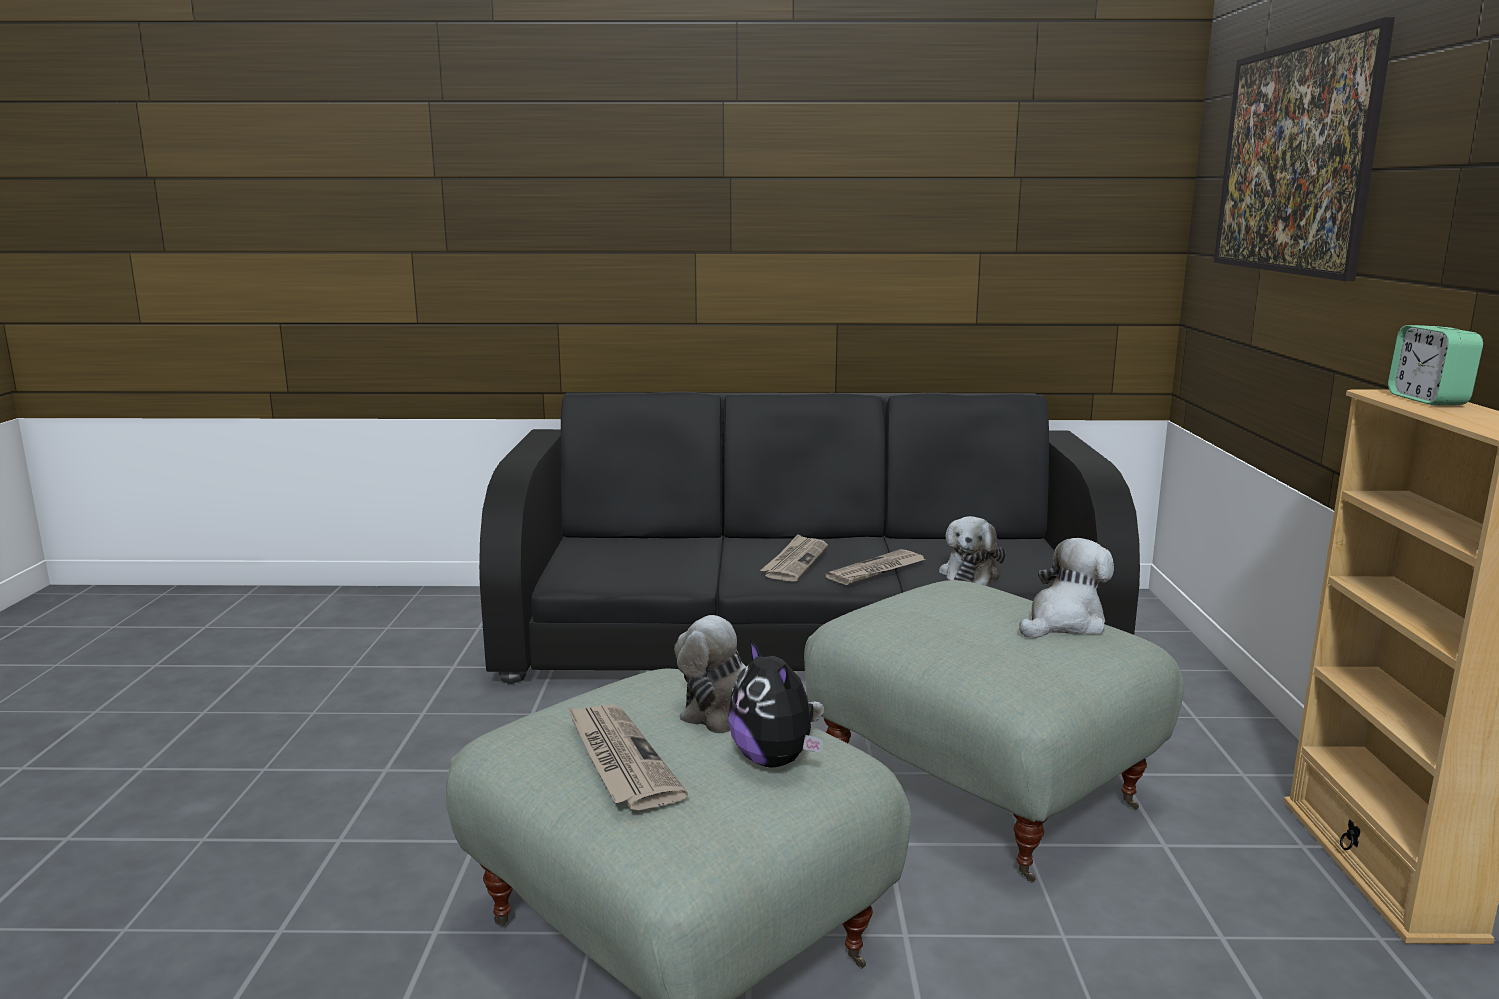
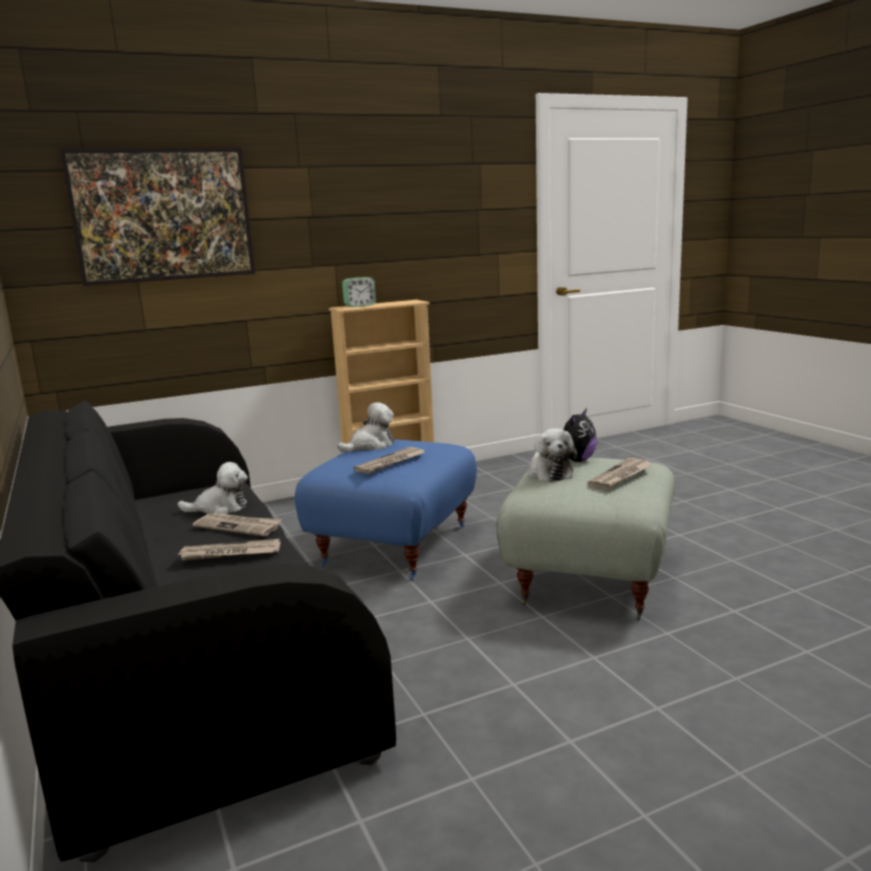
camera: 115 degrees left, 0 degrees up
(929, 615) = (390, 463): none -> newspaper
(982, 788) = (393, 545): grey ottoman -> blue ottoman
(1064, 622) = (370, 446): plush toy -> plush toy turned 120 degrees clockwise

